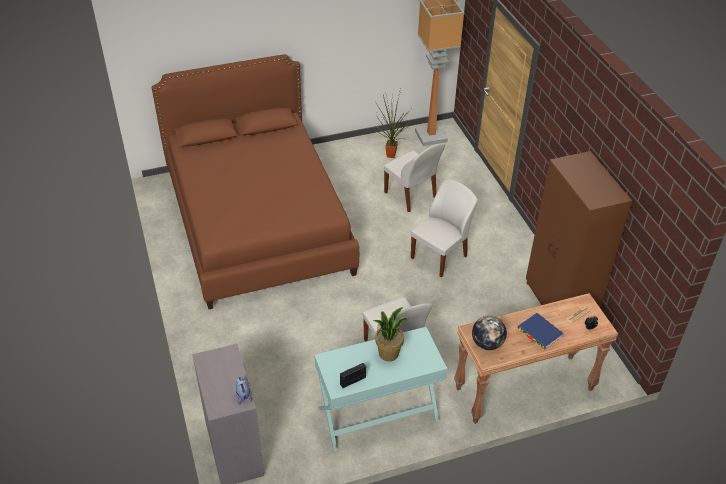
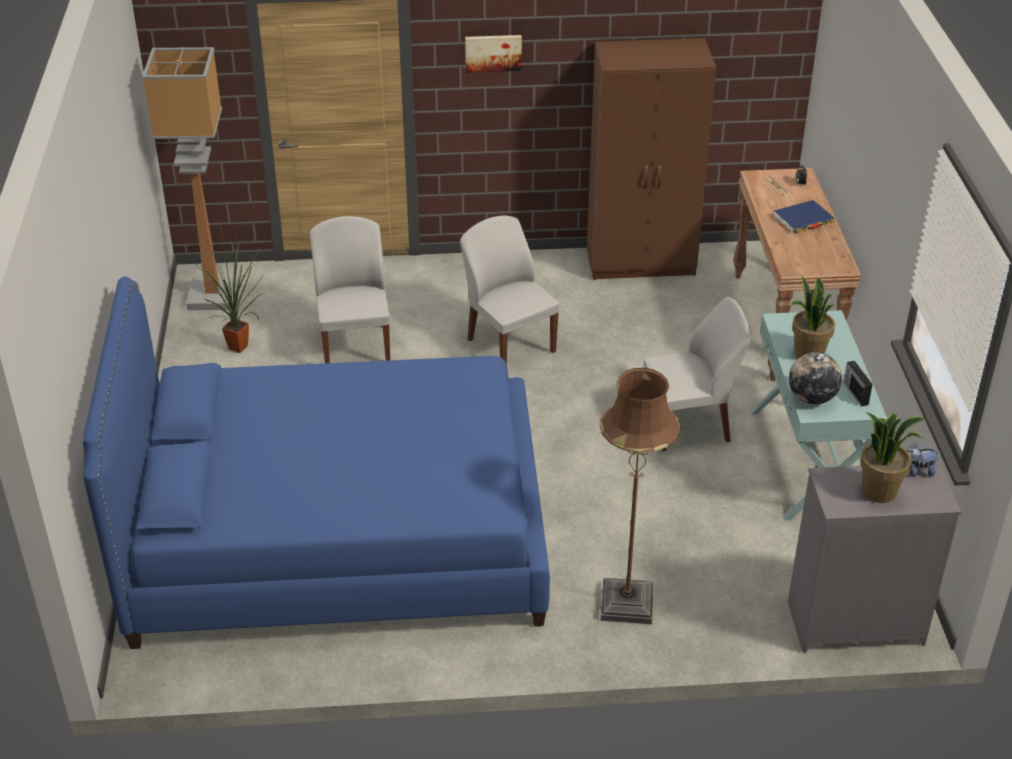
camera: 75 degrees left, 5 degrees down
(221, 378) = (879, 491): none -> potted plant
(231, 341) = (626, 603): none -> brown floor lamp
(258, 222) = (337, 534): brown bed -> blue bed
(411, 196) = (355, 346): white chair -> white chair turned 75 degrees counterclockwise
(487, 343) = (816, 262): globe -> globe (811, 398)
(556, 115) = (493, 52): none -> picture

